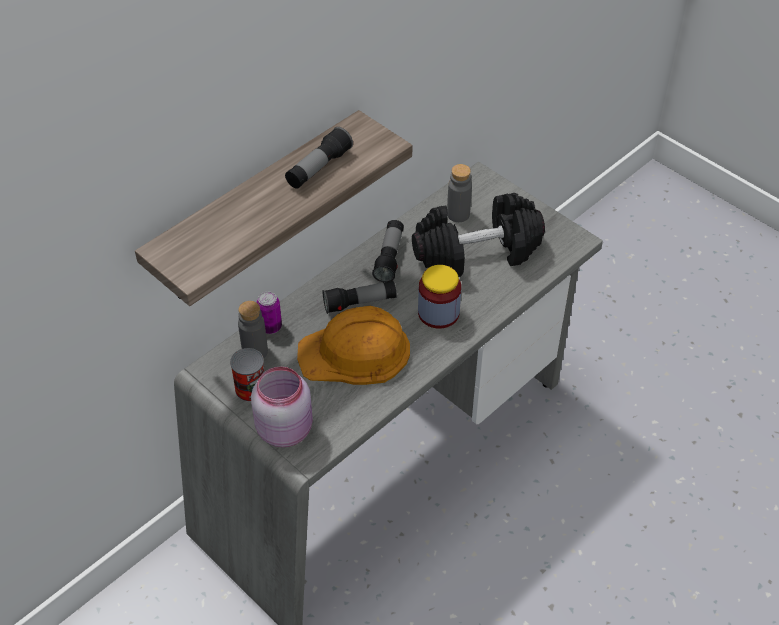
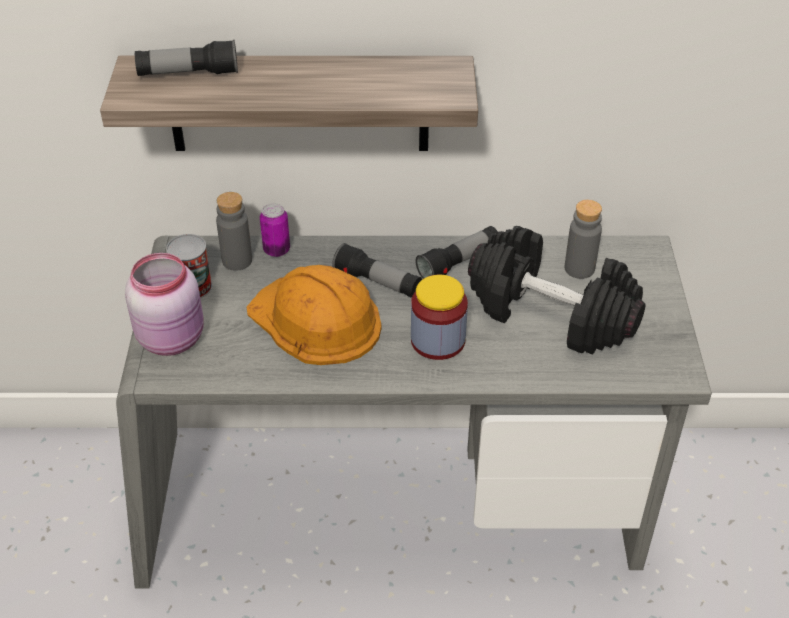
camera: 45 degrees right, 5 degrees down
(318, 168) = (358, 80): flashlight -> flashlight (188, 74)

